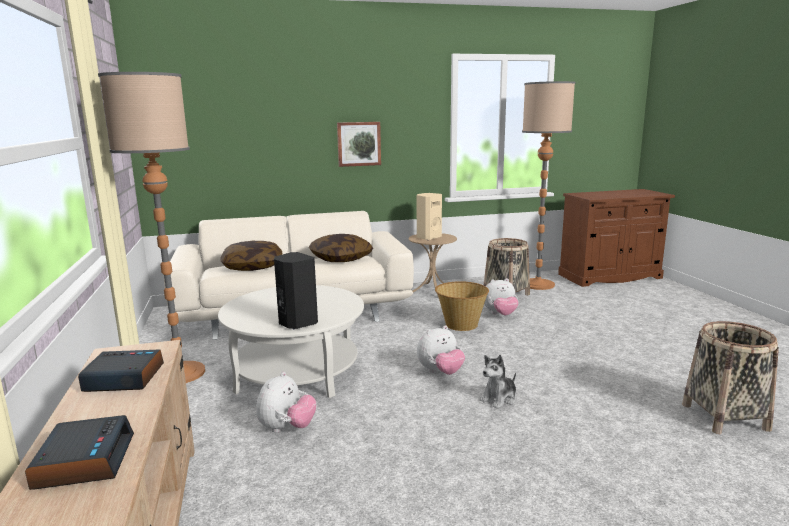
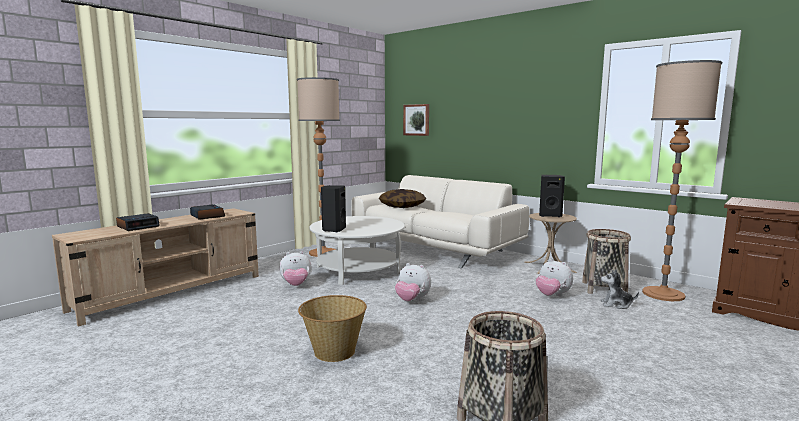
camera: 55 degrees right, 5 degrees down
(341, 258) = (455, 213): pillow -> none
(359, 144) = (514, 128): picture -> picture (416, 120)
(428, 237) = (549, 215): beige speaker -> black speaker
(461, 325) = (503, 288): basket -> basket (333, 351)
(499, 399) = (399, 324): plush toy -> plush toy (616, 304)

